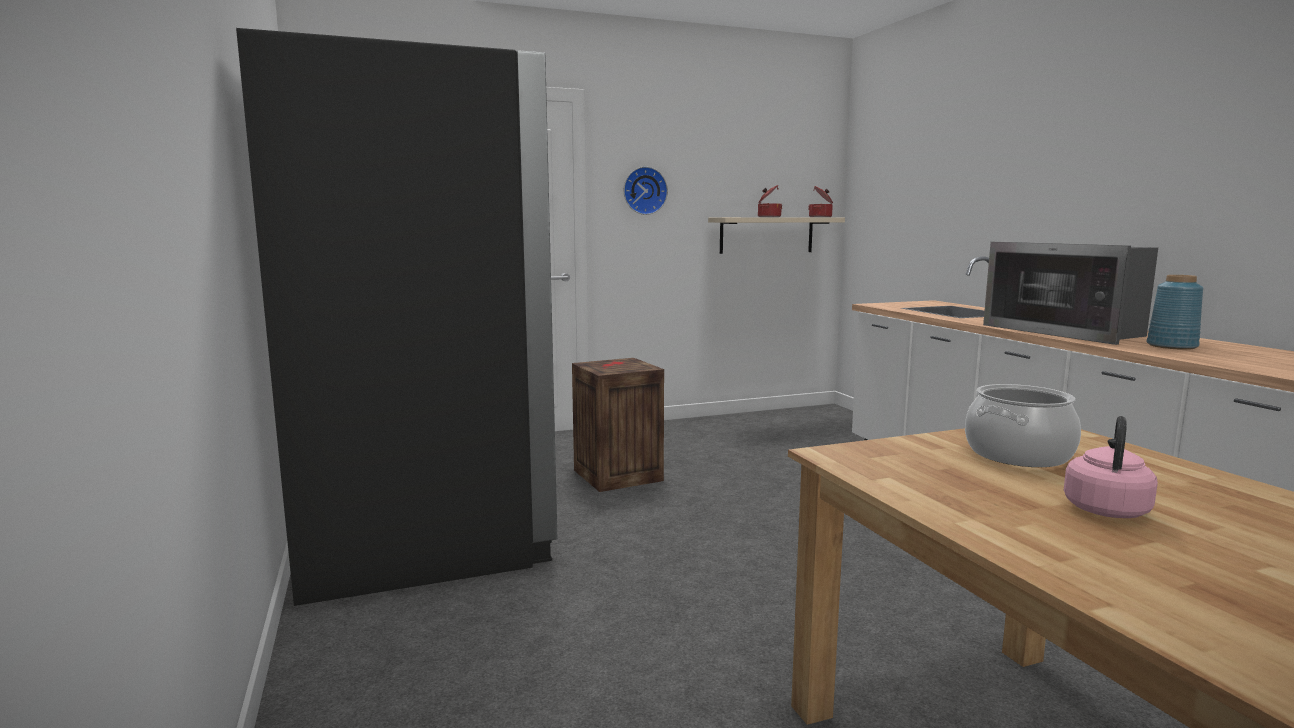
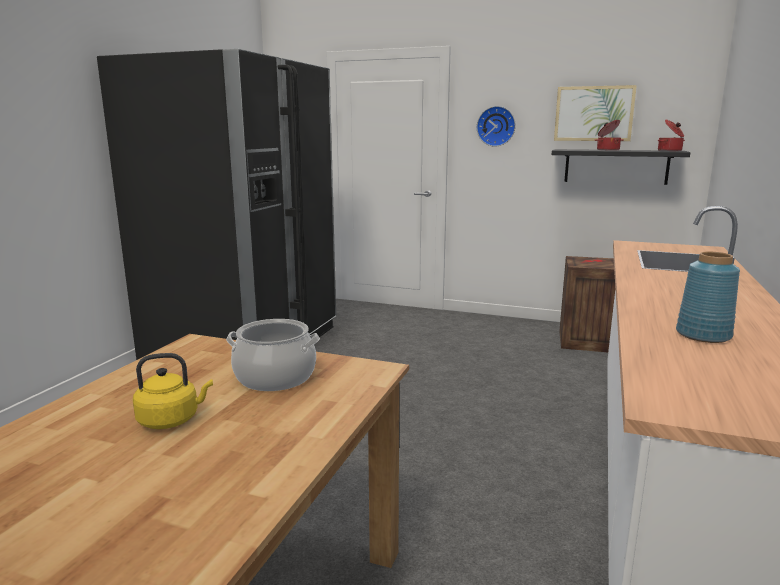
camera: 40 degrees right, 5 degrees up
(616, 475) = (393, 345): crate -> crate (584, 341)
(743, 179) = (594, 113): none -> picture
(766, 235) = (616, 166): beige shelf -> black shelf
(1068, 331) = (675, 299): microwave -> none
(1106, 509) = (172, 420): pink kettle -> yellow kettle

